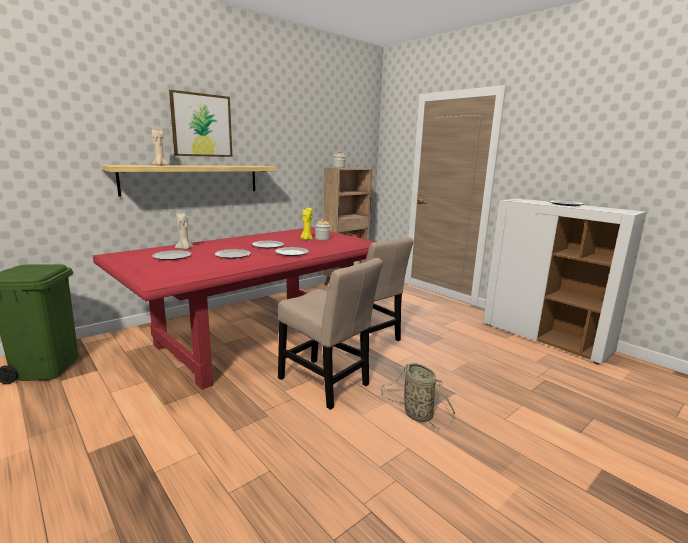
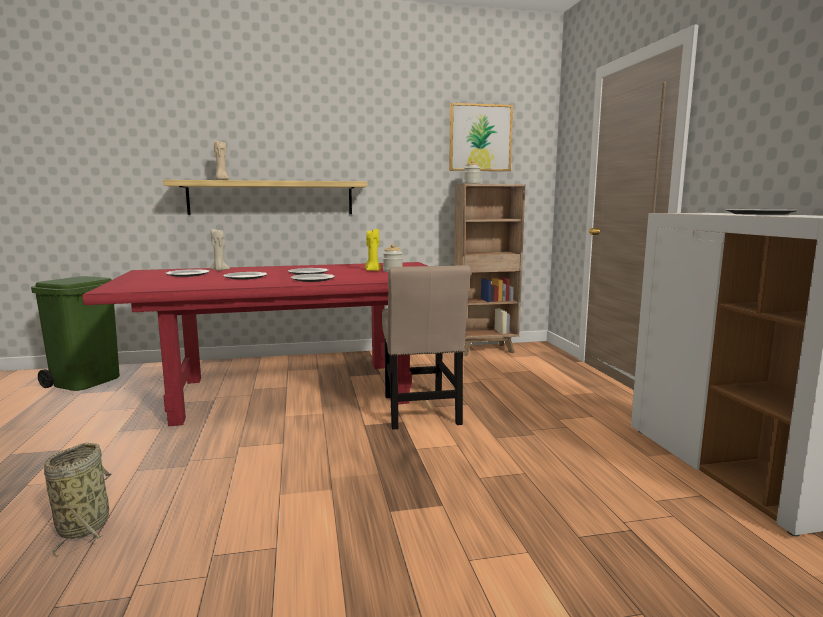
camera: 30 degrees right, 5 degrees down
(202, 125) = (284, 136): picture -> picture (480, 138)
(326, 384) = (293, 451): beige chair -> none
(415, 413) = (348, 512): basket -> basket (85, 525)

